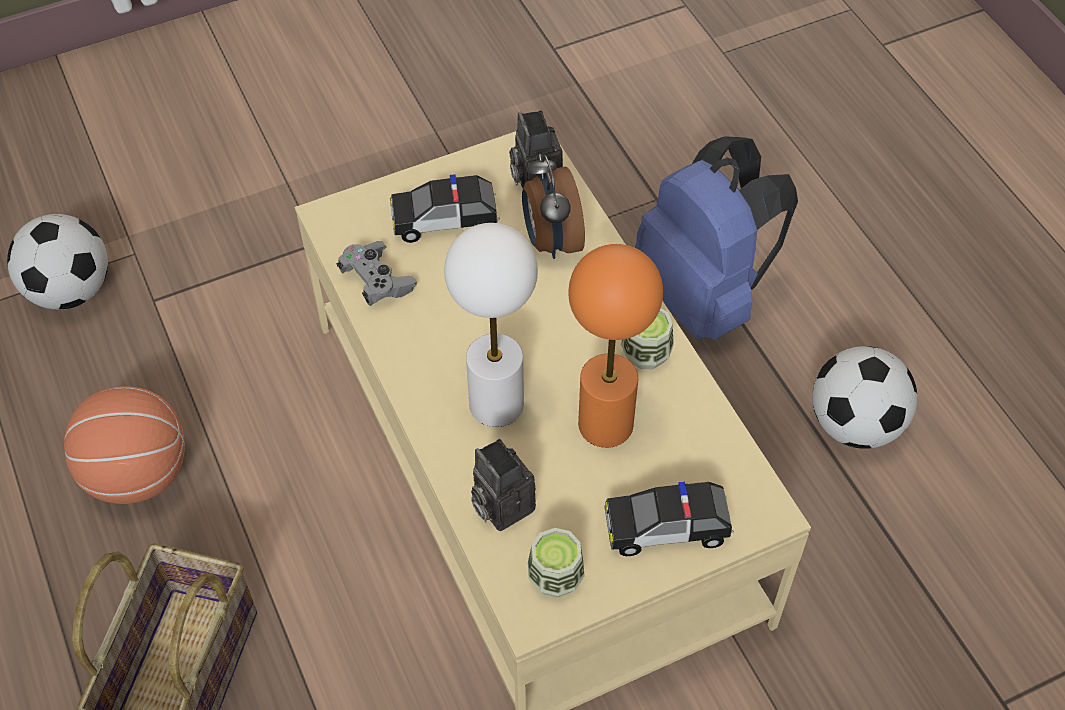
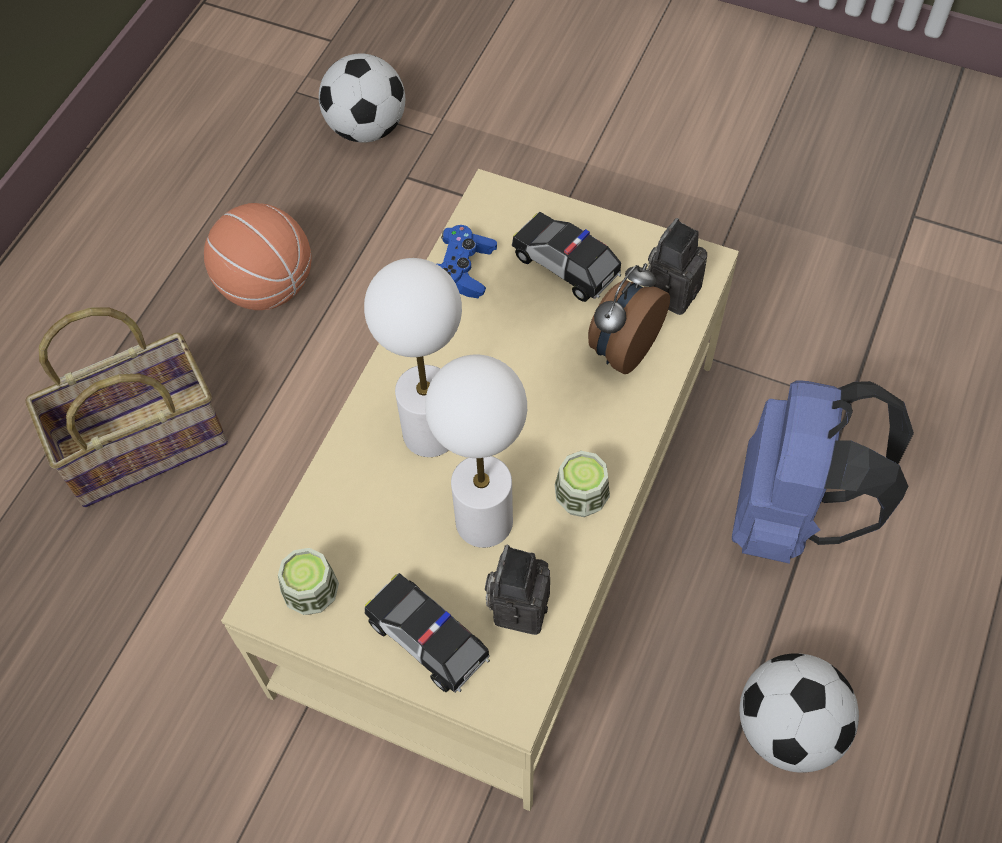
camera: 50 degrees right, 5 degrees up
(377, 281) = (464, 270): grey game controller -> blue game controller
(500, 505) = (342, 506): camera -> camera (518, 605)
(604, 424) = (483, 521): orange table lamp -> white table lamp

